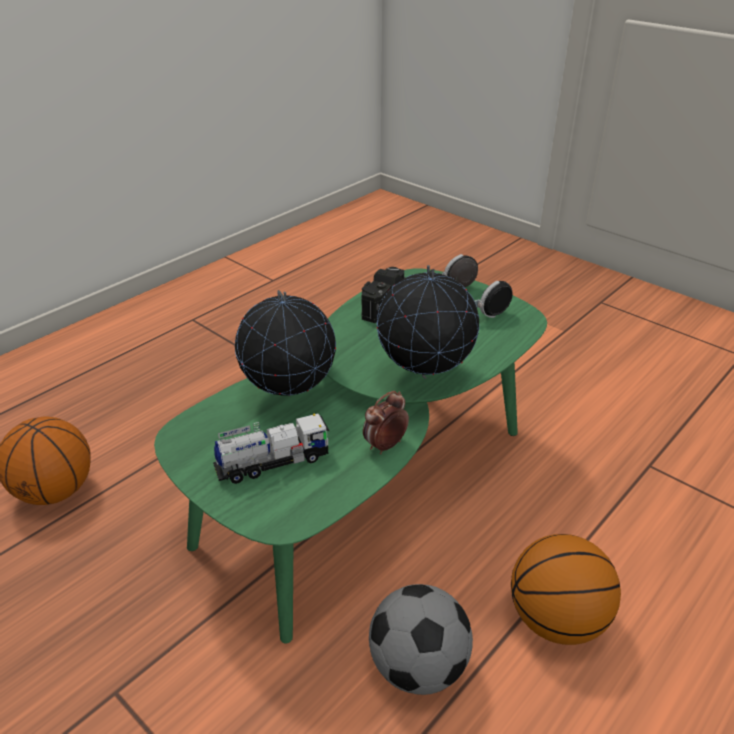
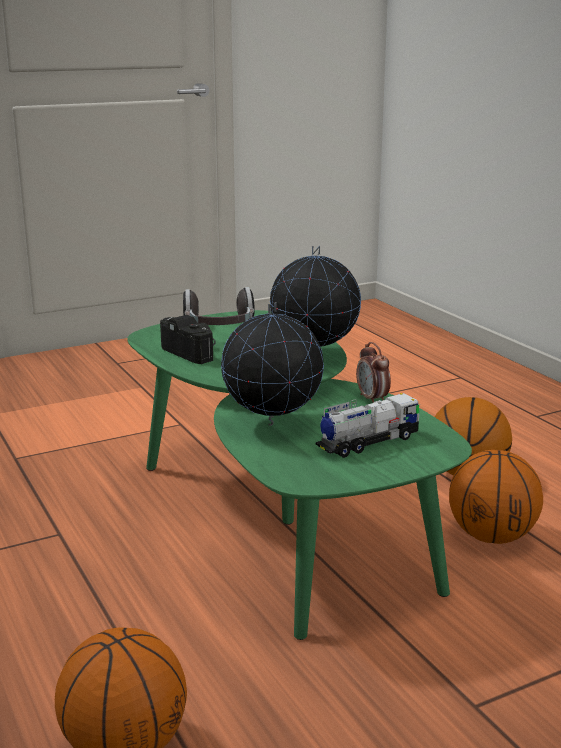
camera: 70 degrees left, 15 degrees down
(272, 462) = (368, 442): toy truck -> toy truck turned 60 degrees clockwise
(417, 666) = (491, 537): football -> basketball

